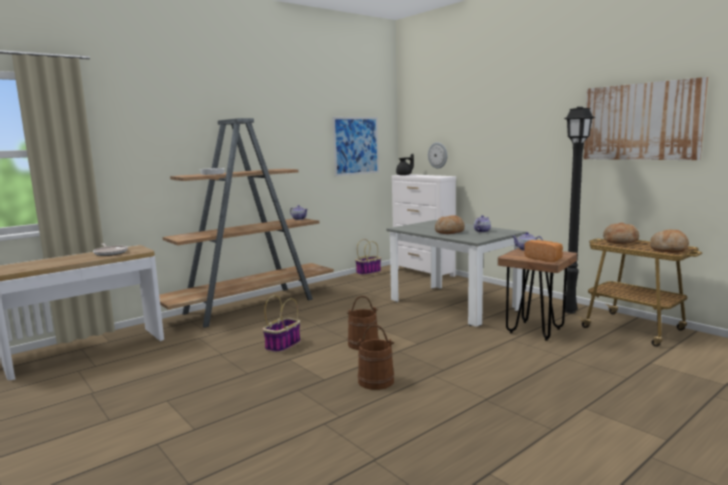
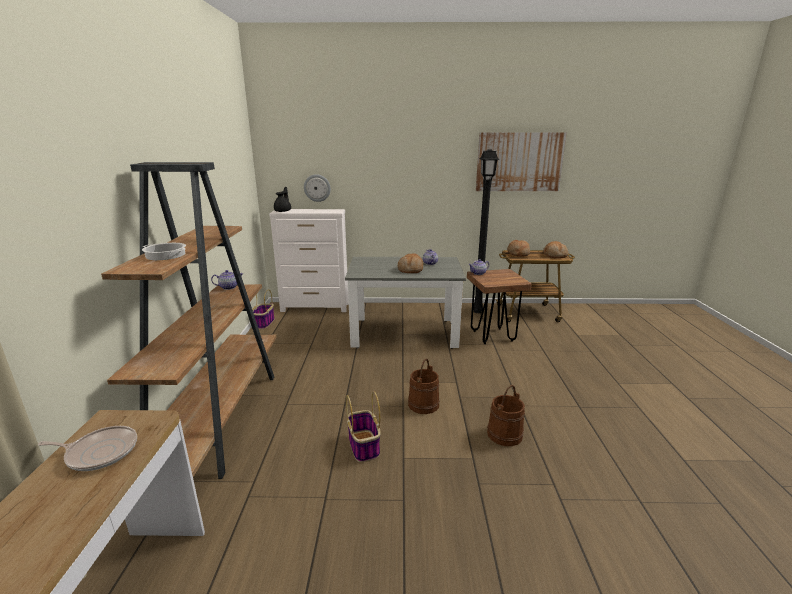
camera: 50 degrees left, 10 degrees up
(356, 146) = (234, 182): picture -> none
(544, 258) = (511, 280): bread -> none

